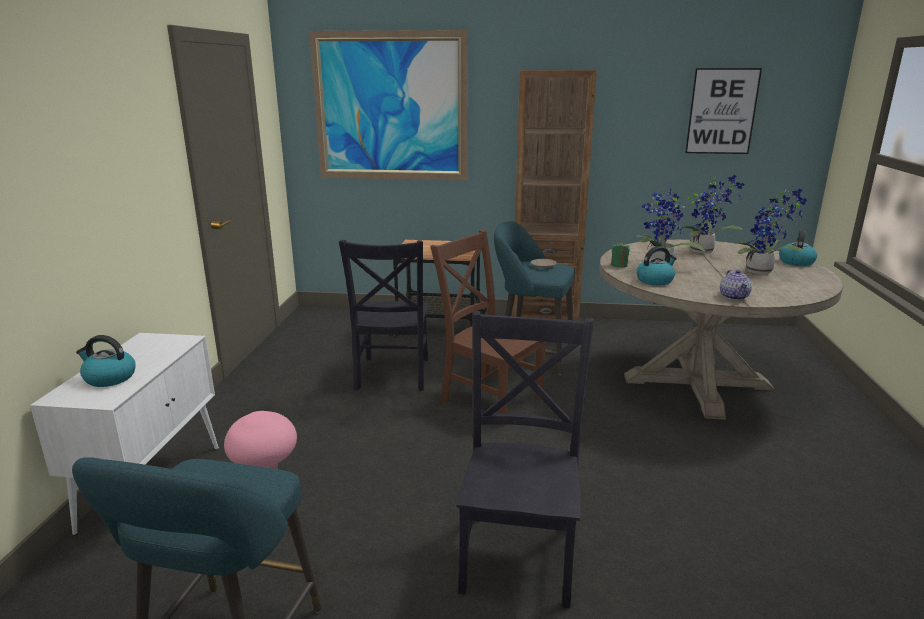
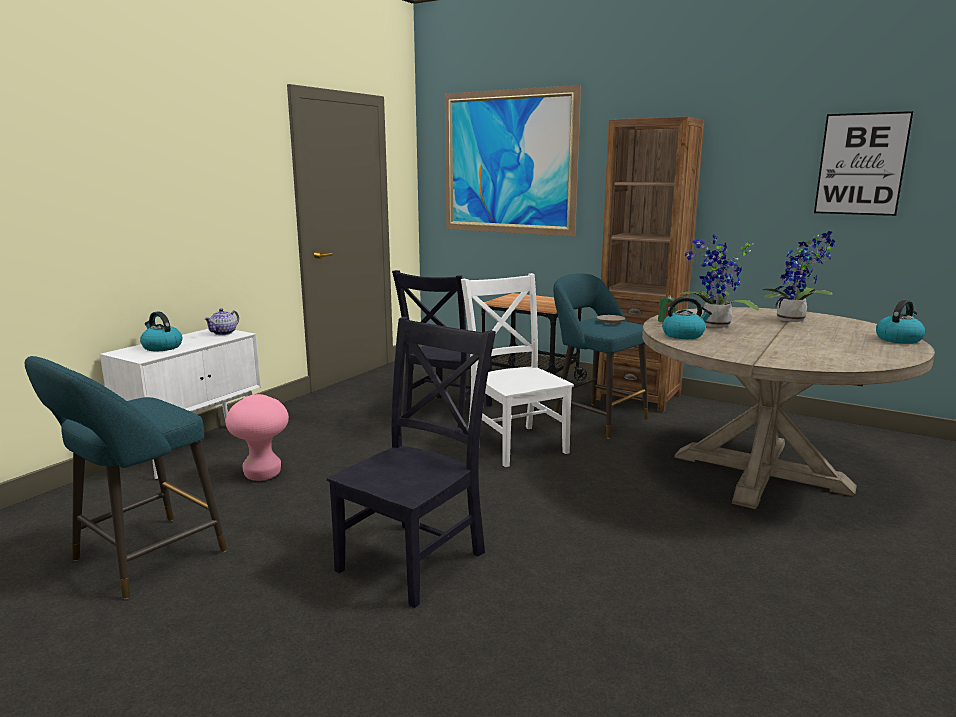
camera: 25 degrees right, 5 degrees down
(488, 397) = (516, 443): brown chair -> white chair
(734, 297) = (751, 356): teapot -> teapot (224, 333)
(762, 272) = (832, 342): potted plant -> none

